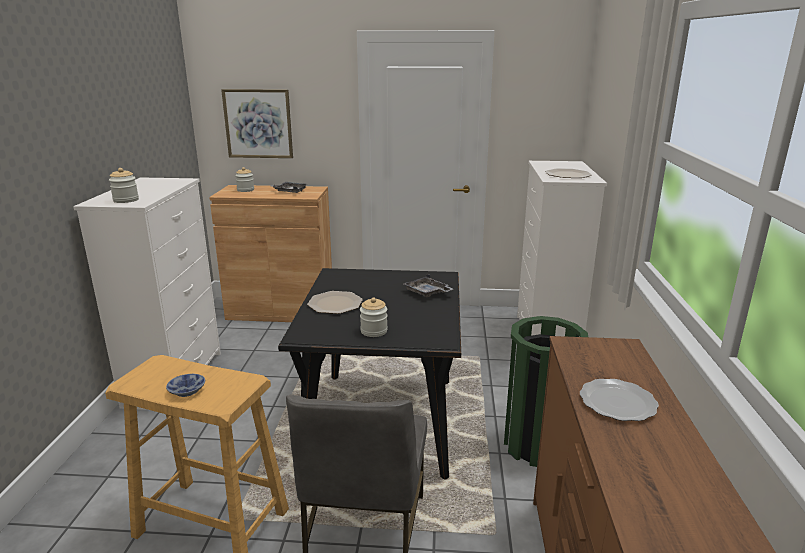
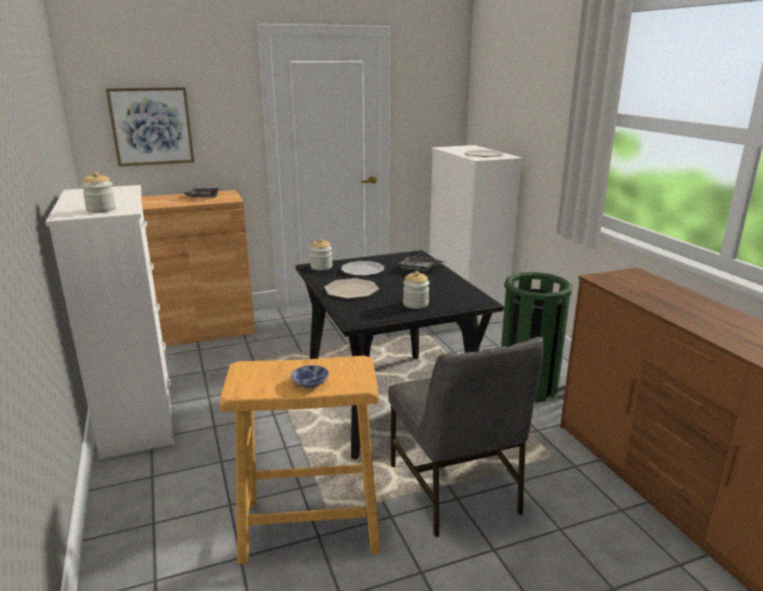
camera: 25 degrees left, 0 degrees up
(245, 190) = (150, 201): jar -> jar (321, 267)
(617, 403) = (678, 306): plate -> plate (362, 270)

